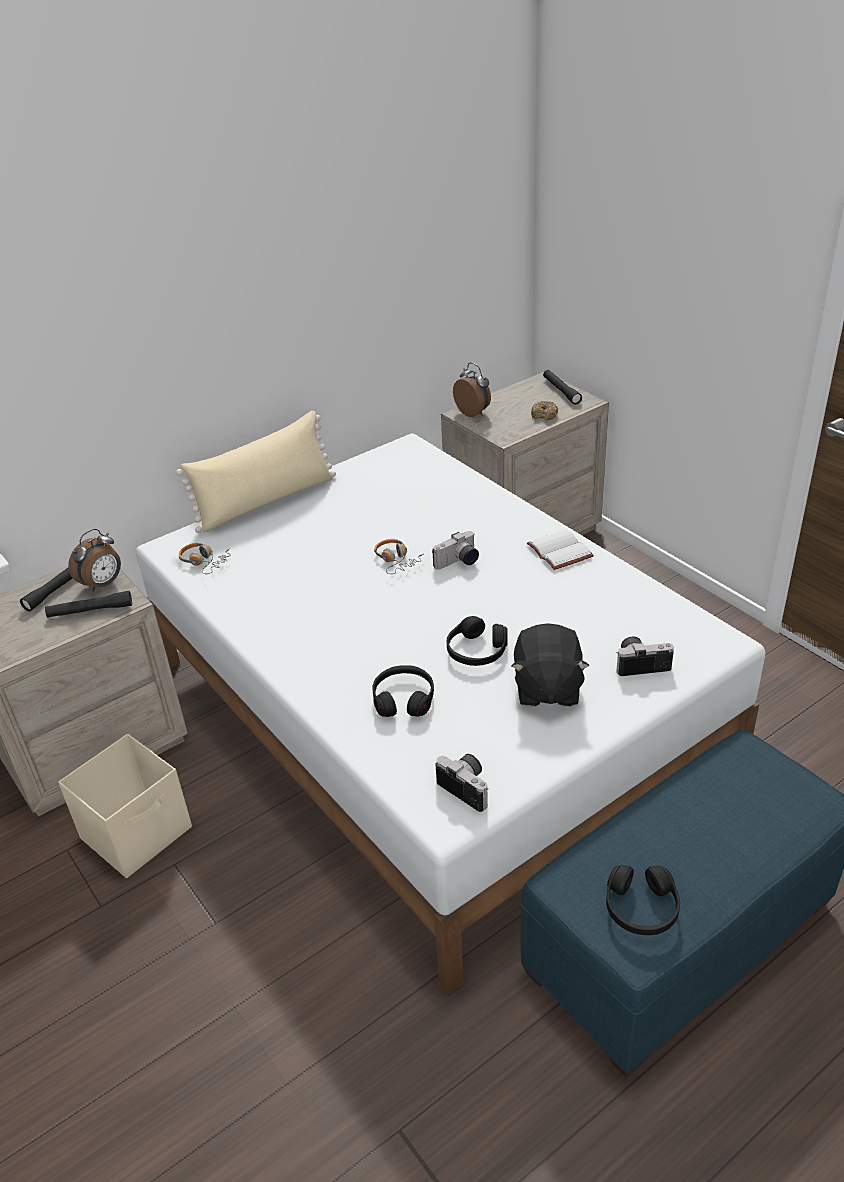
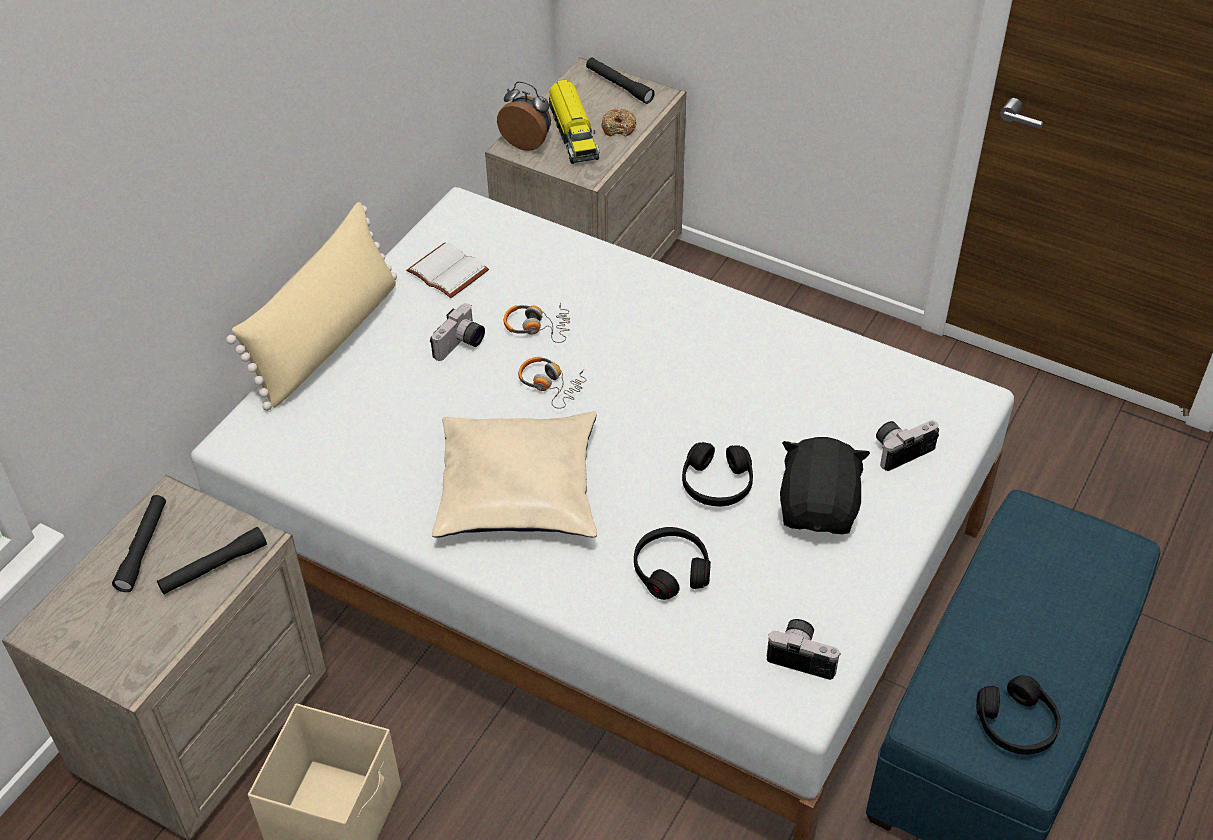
camera: 25 degrees left, 10 degrees up
(103, 584) = (202, 524): alarm clock -> none
(204, 562) = (304, 451): headphones -> headphones (537, 327)
(328, 618) = (518, 489): none -> beige pillow
(458, 562) = (628, 369): camera -> camera (461, 345)
(509, 412) = (573, 133): none -> toy truck
(546, 688) = (819, 509): black plush toy -> black plush toy turned 150 degrees counterclockwise
(557, 551) = (734, 324): white book -> white book (445, 272)

